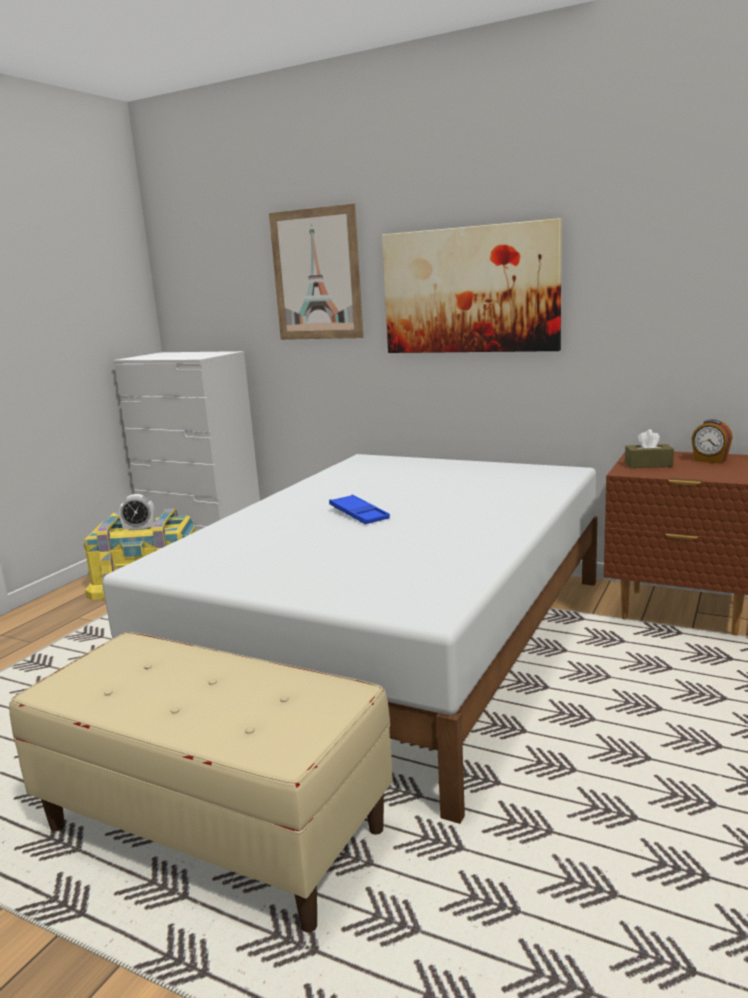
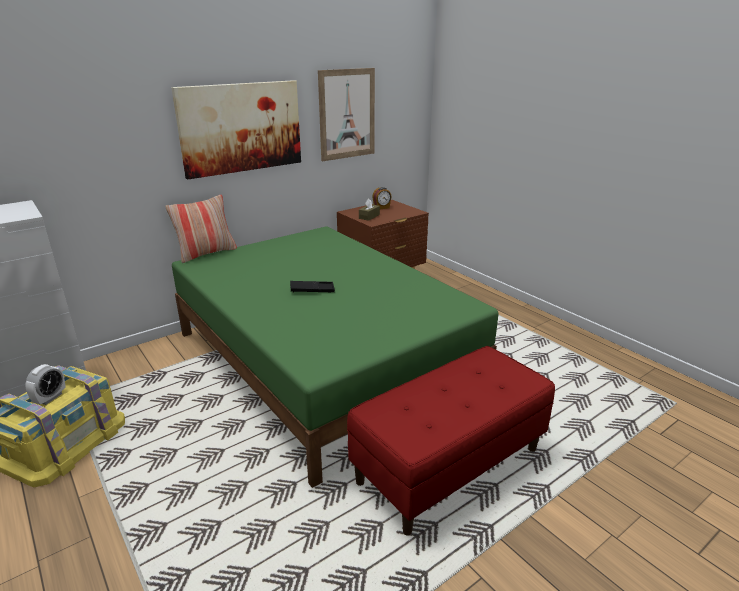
camera: 65 degrees left, 10 degrees up
(215, 829) = (449, 465): beige bench -> red bench
(316, 275) = (107, 121): picture -> picture (347, 114)
(359, 514) = (312, 290): blue tray -> black tray
(396, 644) = (323, 361): white bed -> green bed
(397, 455) = (206, 253): none -> pillow

